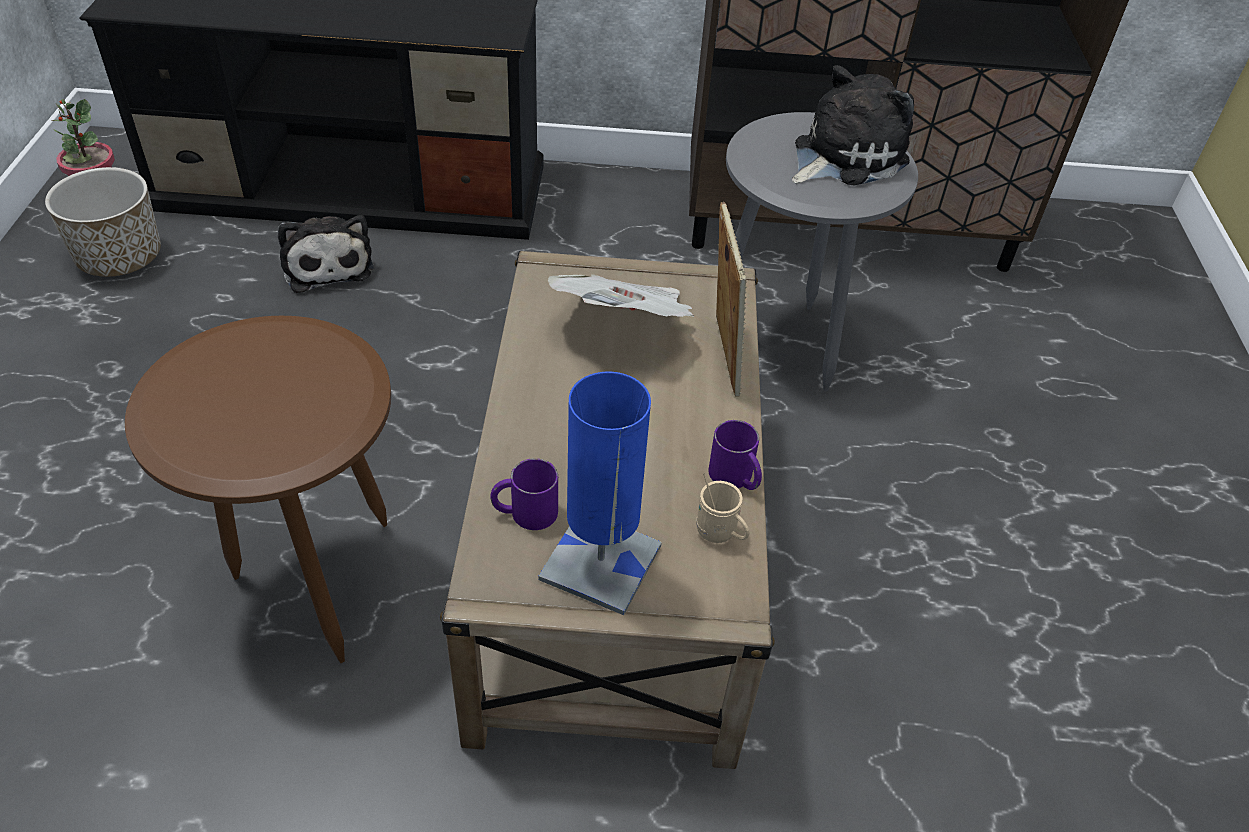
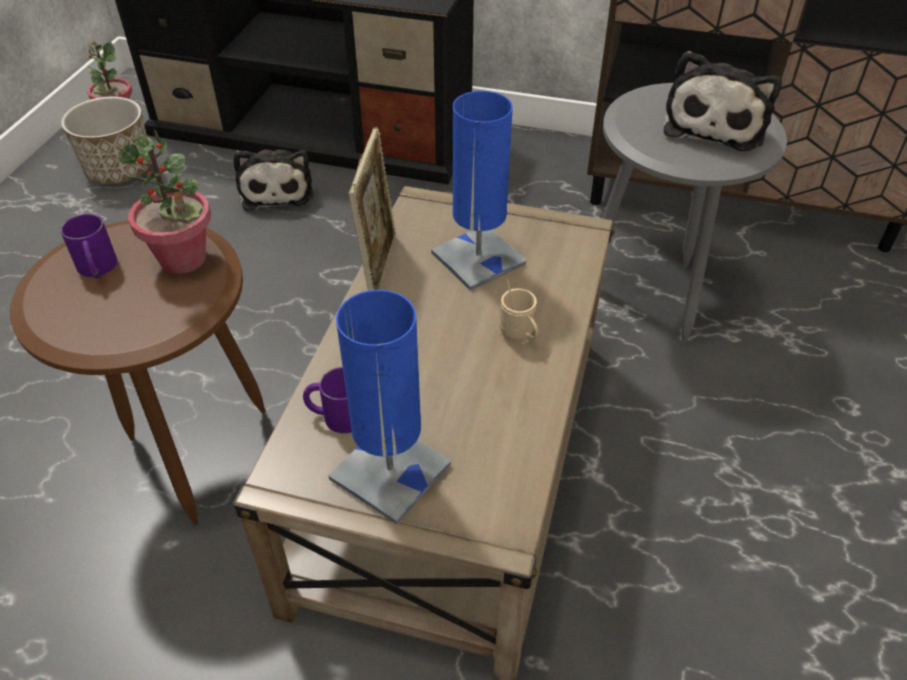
camera: 15 degrees right, 0 degrees up
(316, 360) = (184, 259): none -> potted plant
(625, 324) = (478, 258): newspaper -> blue table lamp
(720, 534) = (510, 461): beige mug -> beige mug (519, 335)
(722, 354) = (559, 294): picture frame -> picture frame (379, 268)
(736, 478) = (540, 410): purple mug -> purple mug (97, 269)
(843, 156) = (715, 124): plush toy -> plush toy turned 135 degrees clockwise

